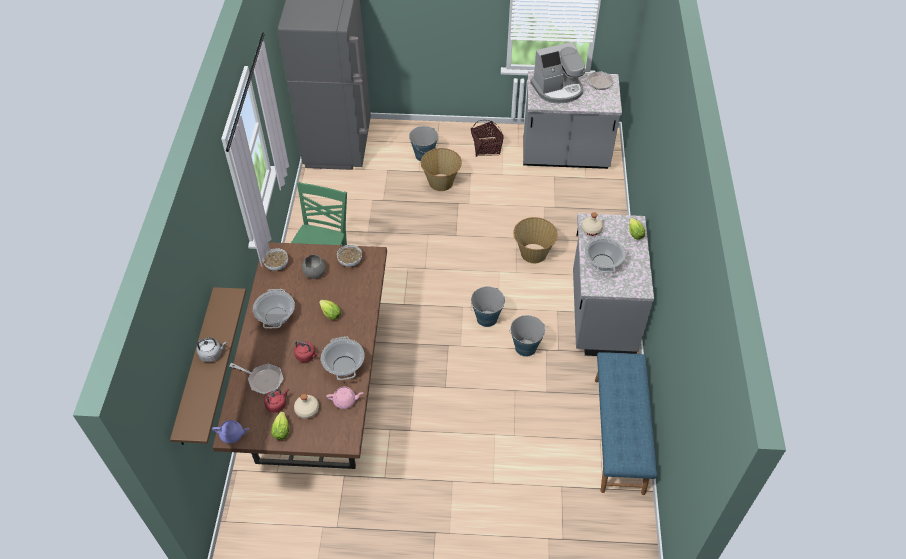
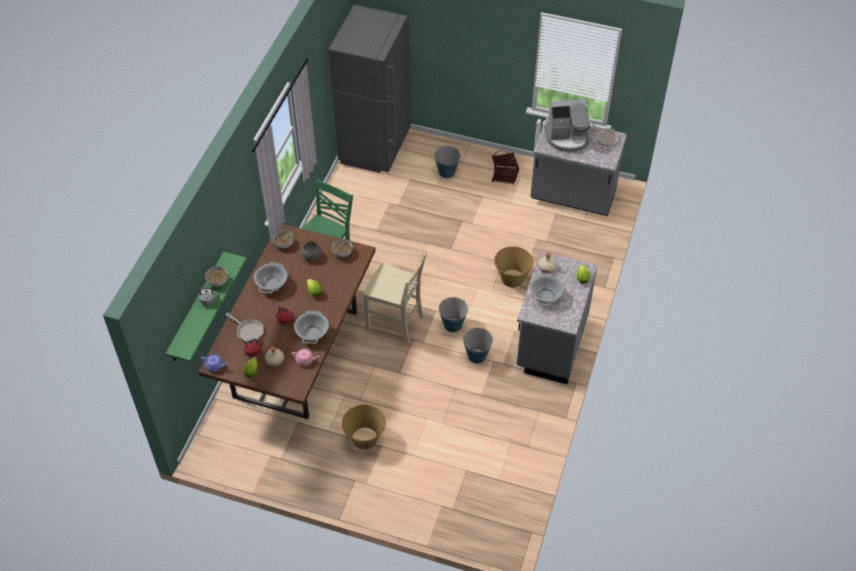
camera: 15 degrees right, 0 degrees up
(196, 368) = (197, 308): brown shelf -> green shelf
(216, 327) = (217, 281): none -> bowl
(422, 330) = (396, 323): none -> beige chair
(441, 182) = (453, 199): basket -> basket (365, 438)
(619, 434) = (529, 442): blue bench -> none

